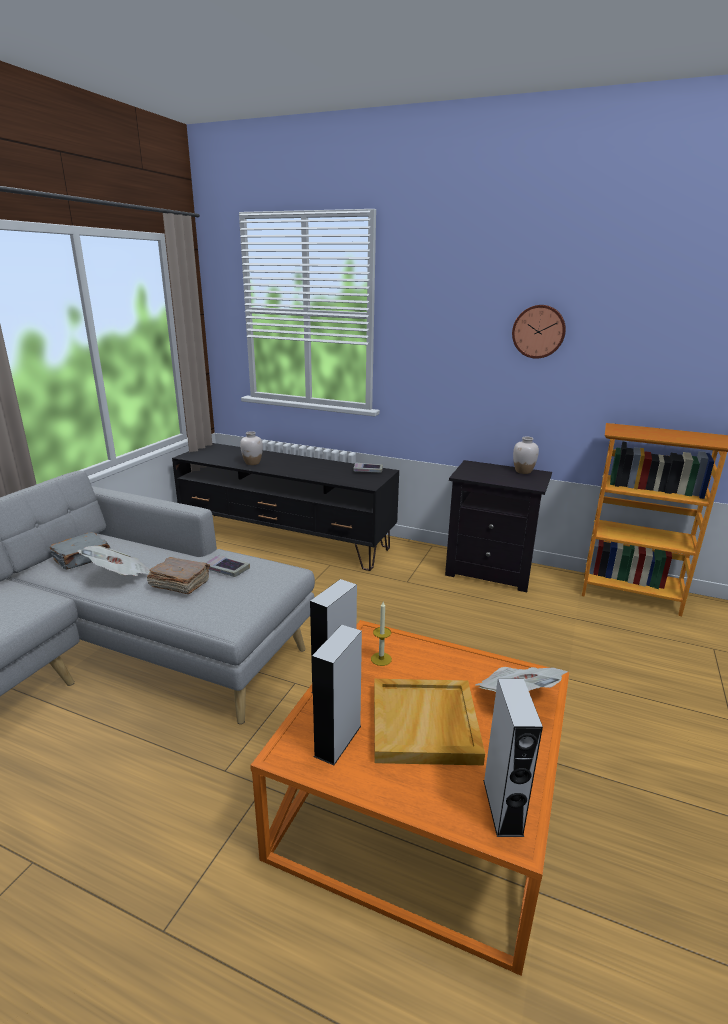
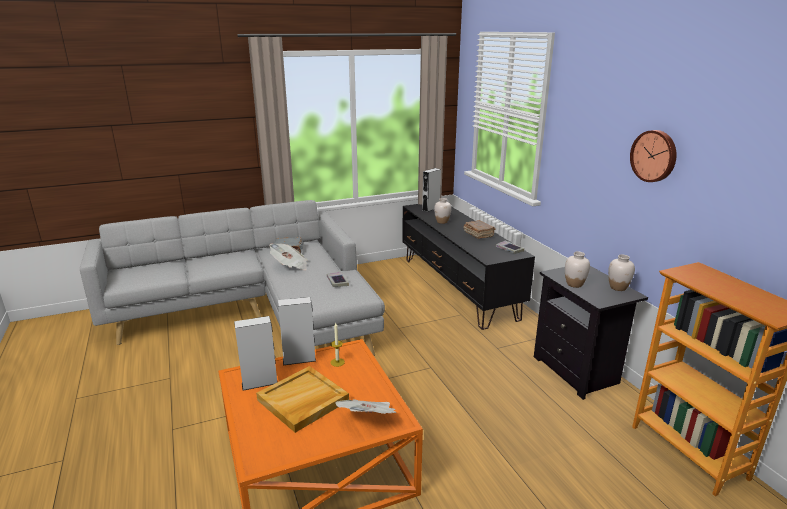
camera: 45 degrees right, 0 degrees up
(179, 584) = (306, 280): brown book -> brown book (478, 234)
(493, 479) = (574, 284): none -> white vase
(502, 807) = (271, 451): grey speaker -> grey speaker (430, 208)

